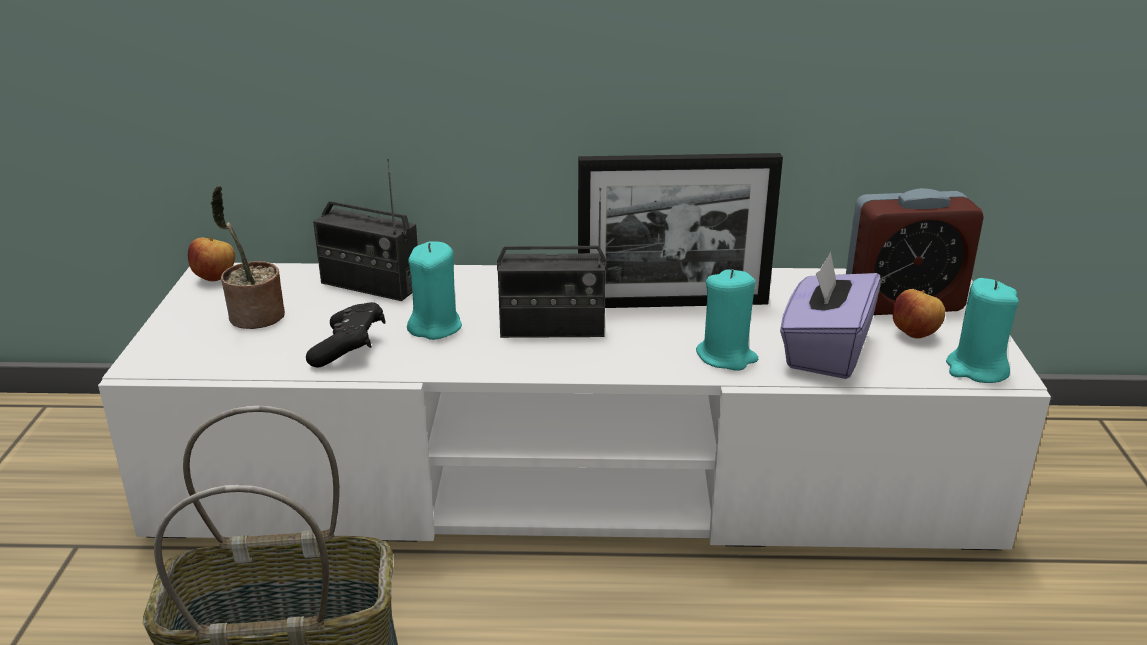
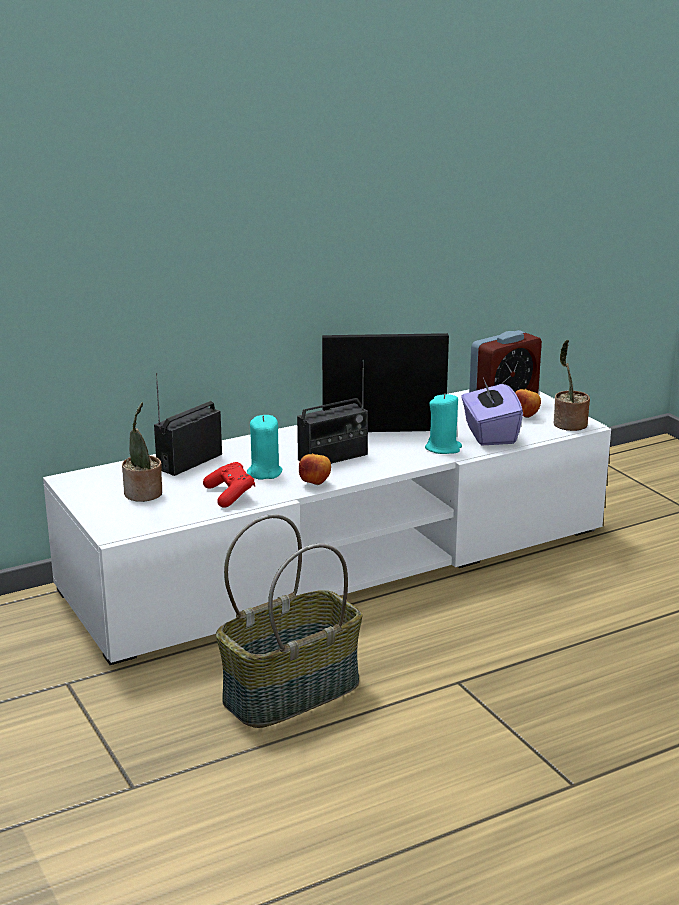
camera: 30 degrees left, 5 degrees down
(216, 279) = (78, 481): apple -> apple (315, 483)
(349, 349) = (230, 495): black game controller -> red game controller
(370, 285) = (189, 461): radio -> radio turned 135 degrees clockwise
(673, 304) = (384, 430): picture frame -> picture frame turned 150 degrees counterclockwise
(976, 369) = (568, 425): turquoise candle -> potted plant

